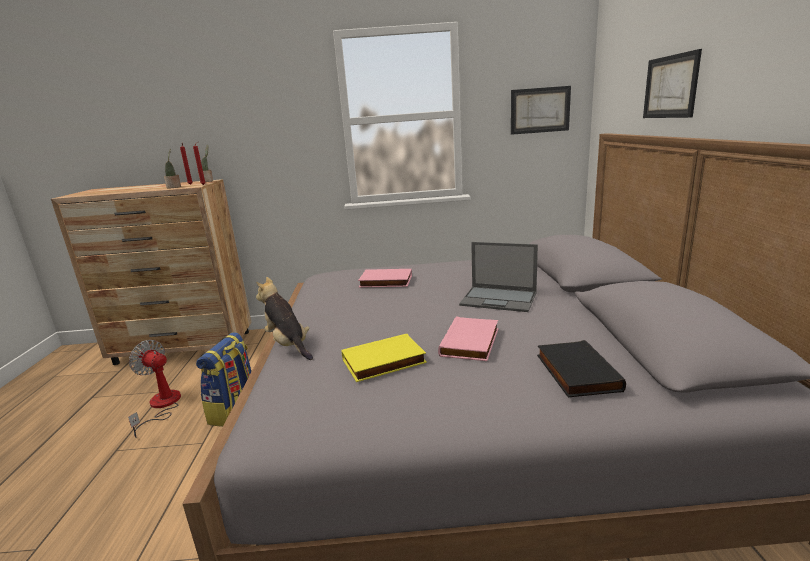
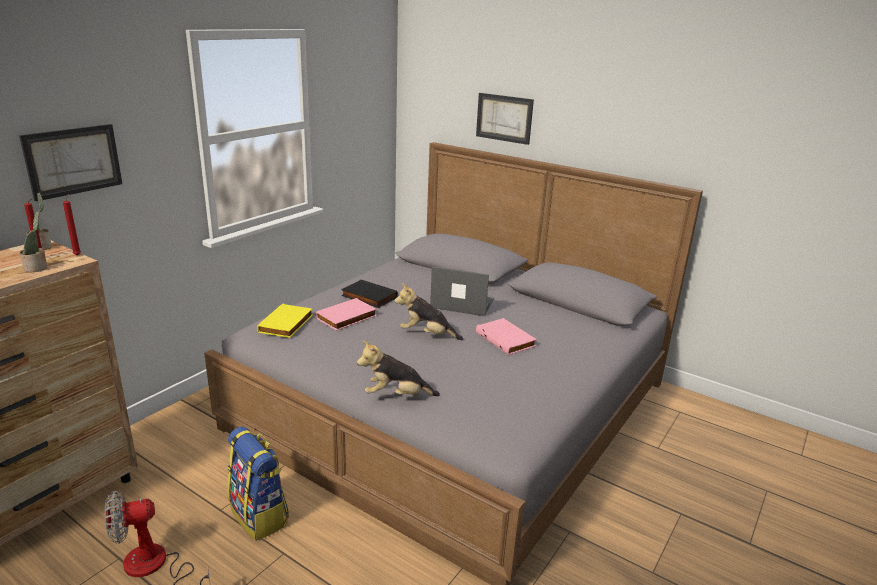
camera: 55 degrees left, 5 degrees up
(384, 362) = (488, 373): yellow book -> yellow book (287, 324)
(411, 312) = (427, 334): none -> plush toy
(499, 299) = (461, 303): laptop -> laptop turned 135 degrees counterclockwise
(540, 110) = (365, 117): picture -> picture (73, 161)
(575, 372) = (579, 333): black book -> black book (368, 297)

